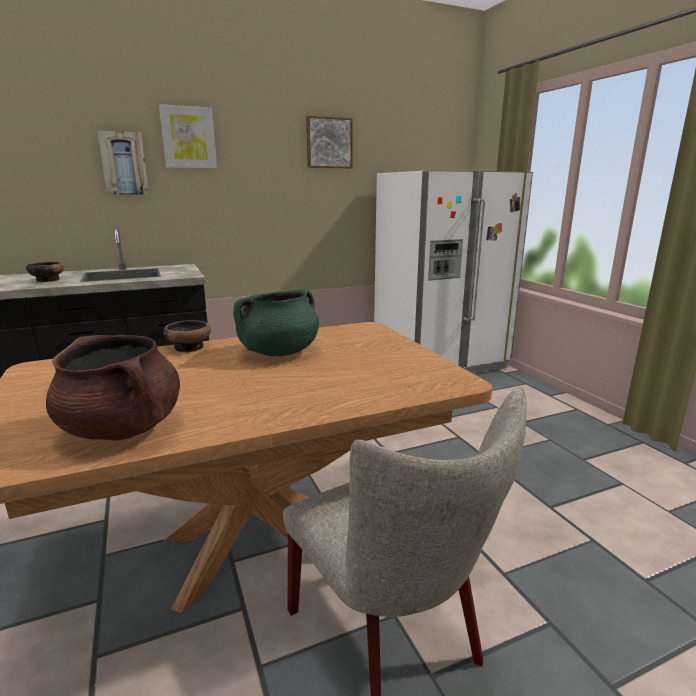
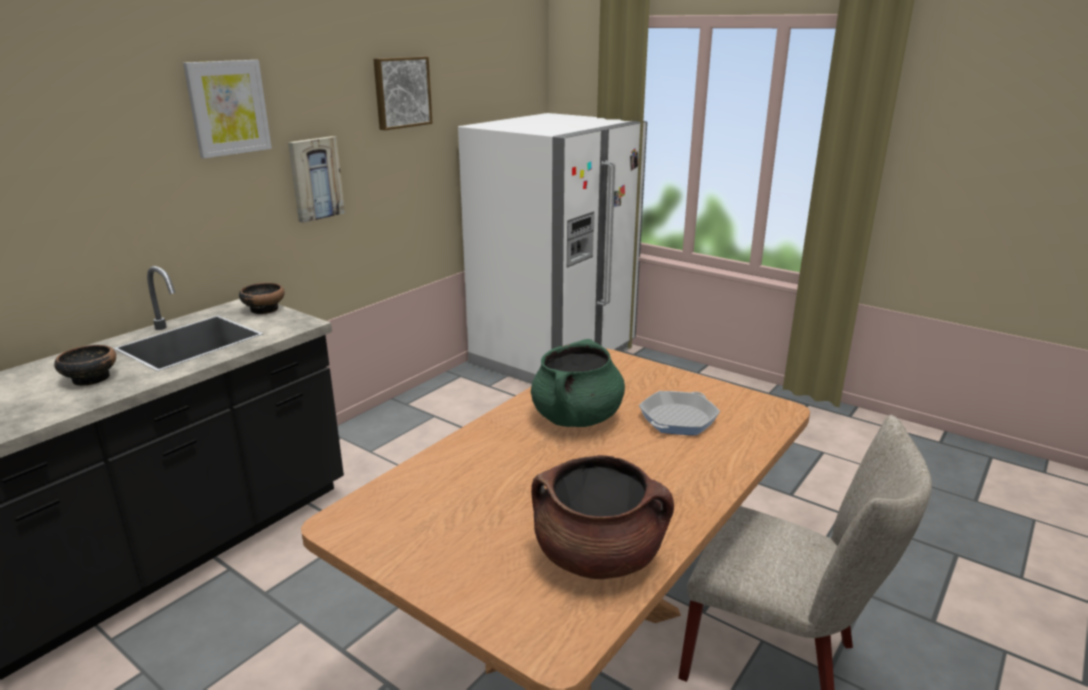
camera: 30 degrees left, 5 degrees up
(124, 164) = (139, 161): picture -> picture (315, 178)
(189, 347) = (470, 438): bowl -> bowl (264, 309)
(354, 368) = (678, 419): none -> frying pan

